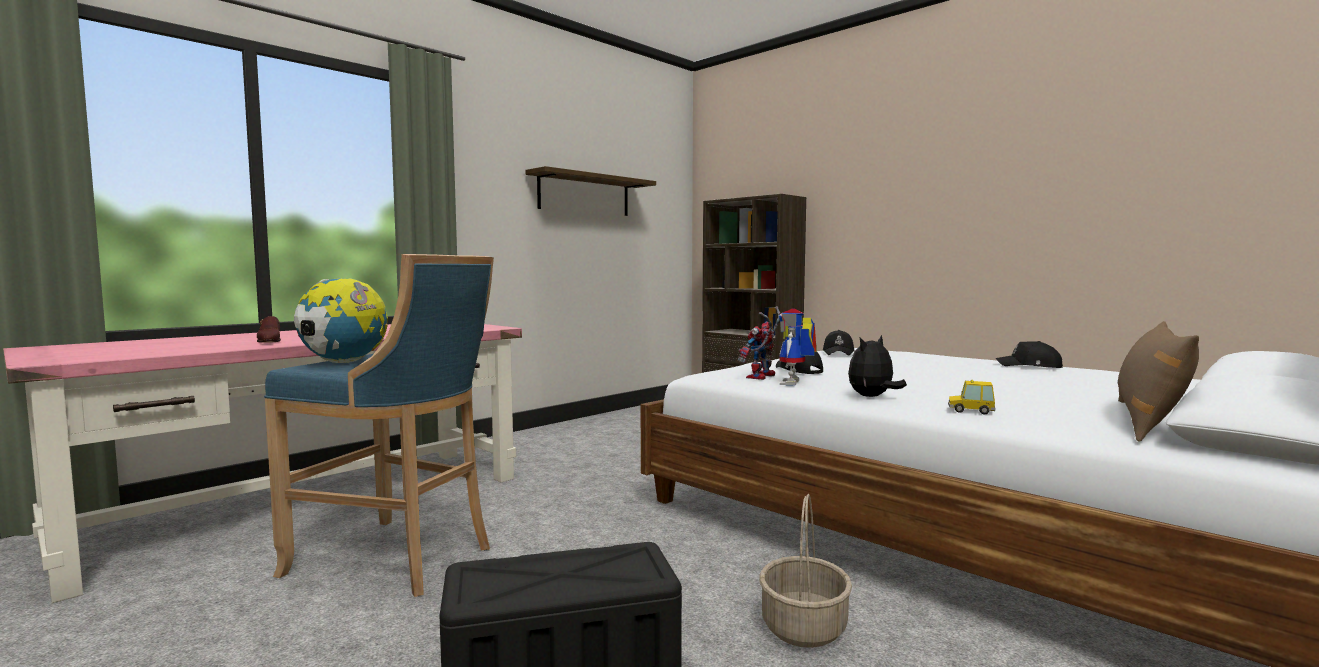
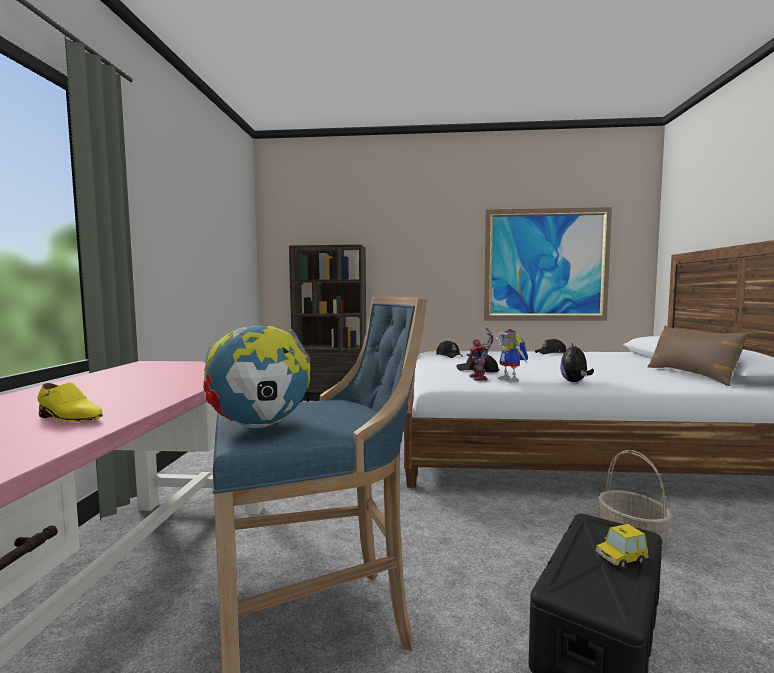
camera: 40 degrees left, 0 degrees up
(269, 341) = (69, 418): brown shoe -> yellow shoe
(584, 194) = (204, 233): shelf -> none
(970, 410) = (634, 382): toy car -> toy car (621, 558)
(1105, 208) = (546, 265): none -> picture

